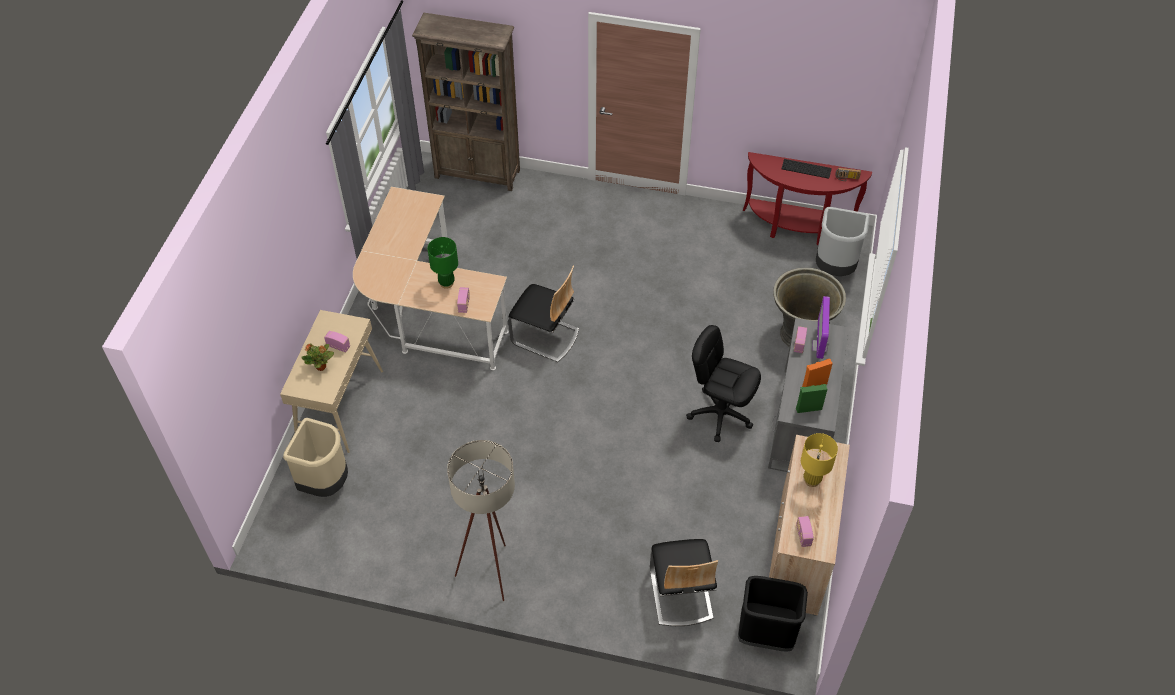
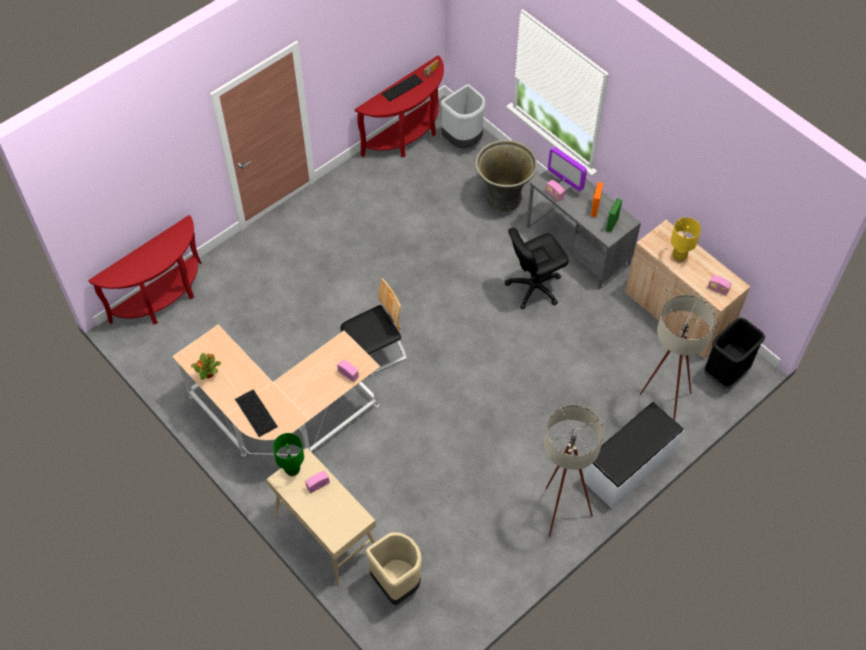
camera: 55 degrees left, 5 degrees up
(321, 367) = (329, 508): potted plant -> potted plant (209, 374)
(378, 266) = (255, 412): none -> keyboard
(446, 283) = (315, 374): green table lamp -> green table lamp (292, 470)
(478, 174) = (163, 300): brown bookcase -> red console table
(583, 604) = (629, 467): none -> white bench
(680, 594) = (662, 402): chair -> beige floor lamp

